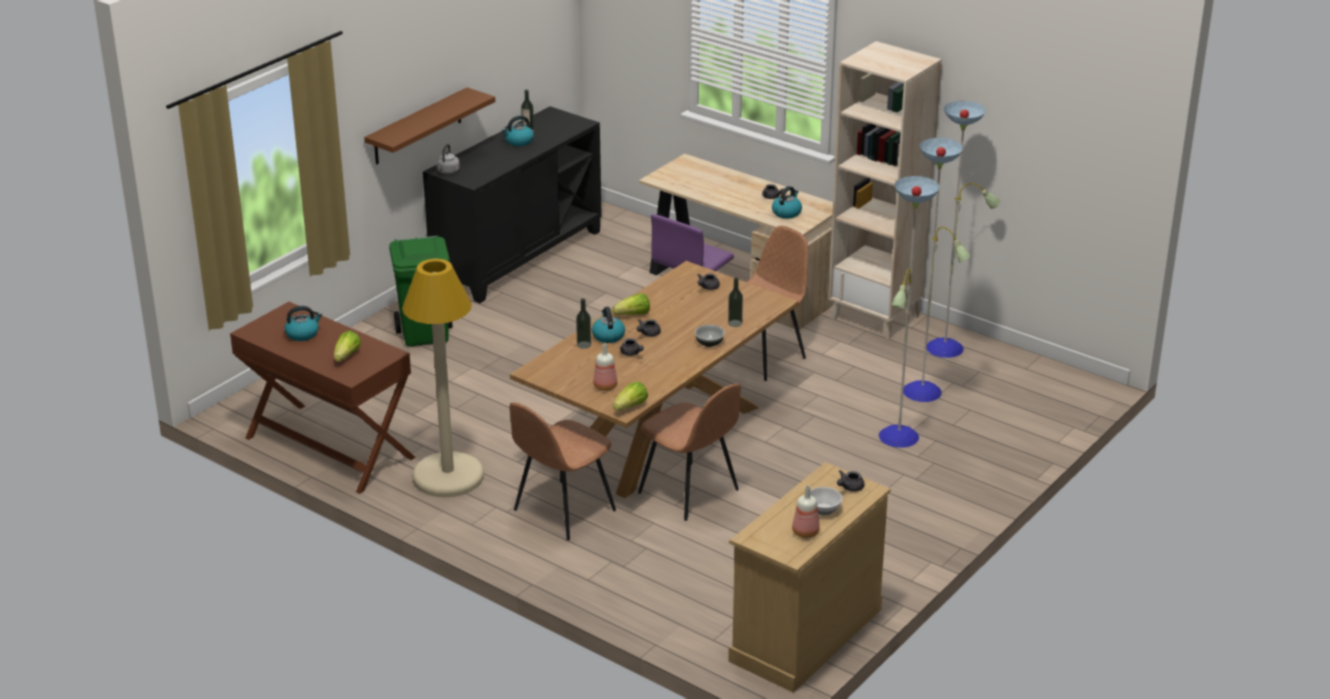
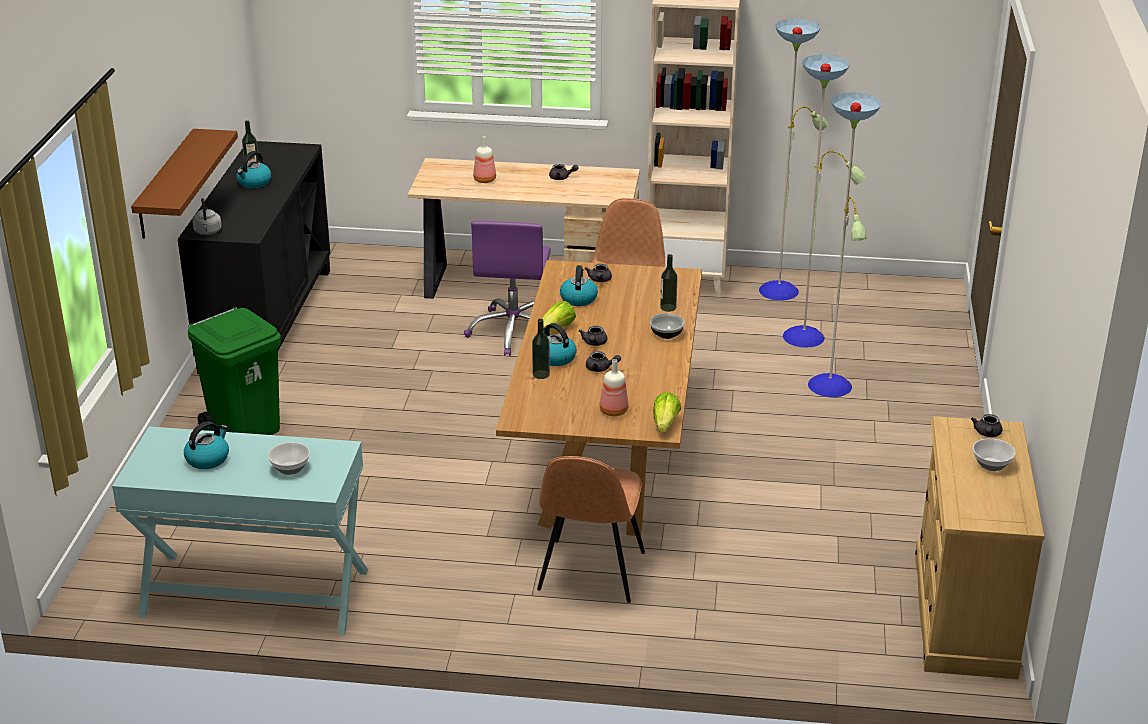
camera: 30 degrees left, 0 degrees up
(329, 448) = (254, 593): brown console table -> turquoise console table
(347, 356) = (291, 467): lettuce -> bowl
(448, 476) = (427, 578): beige floor lamp -> none
(690, 492) = (698, 507): brown chair -> none
(786, 213) = (592, 189): kettle -> kettle (578, 298)
(805, 533) = (1005, 494): bottle -> bottle (485, 180)

